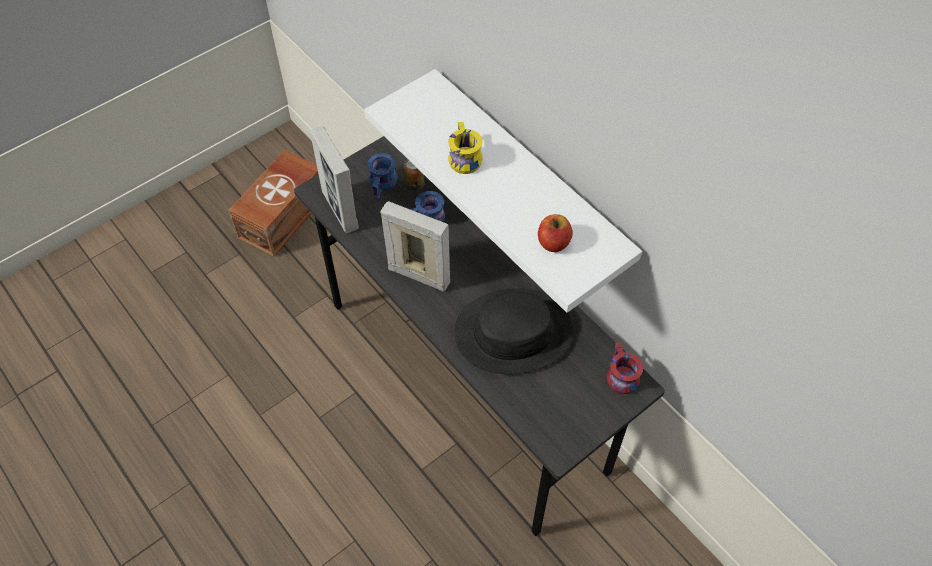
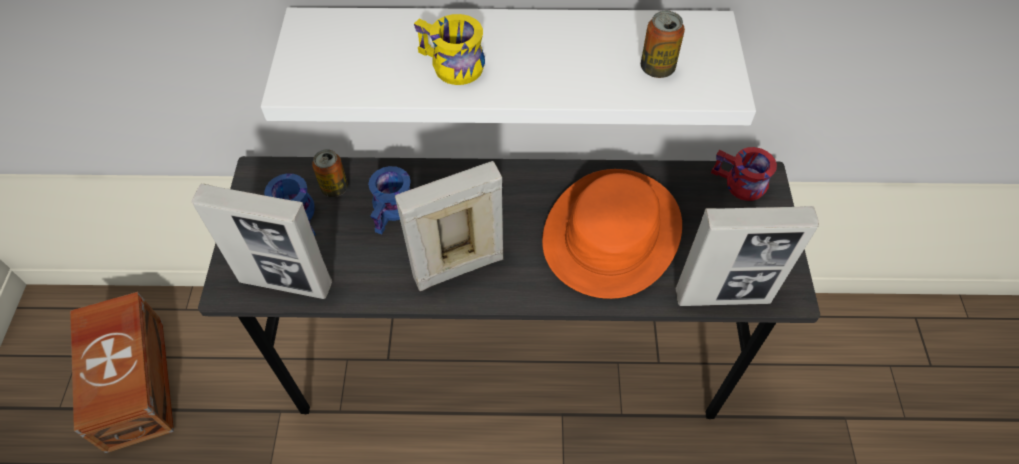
camera: 50 degrees left, 0 degrees up
(513, 332) = (611, 233): black hat -> orange hat
(523, 416) = (723, 296): none -> picture frame
(553, 242) = (657, 68): apple -> can

